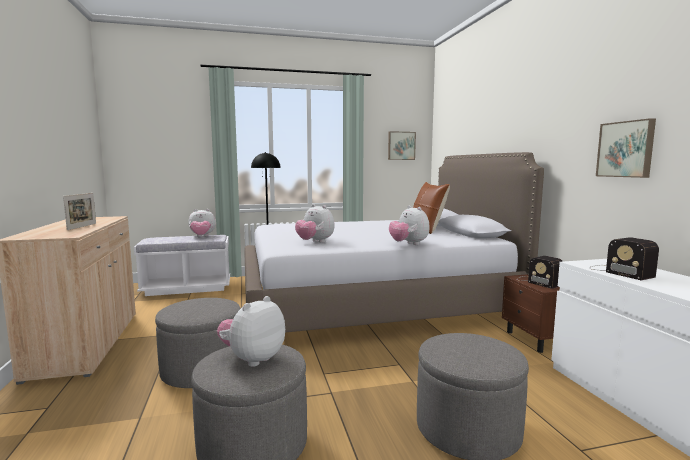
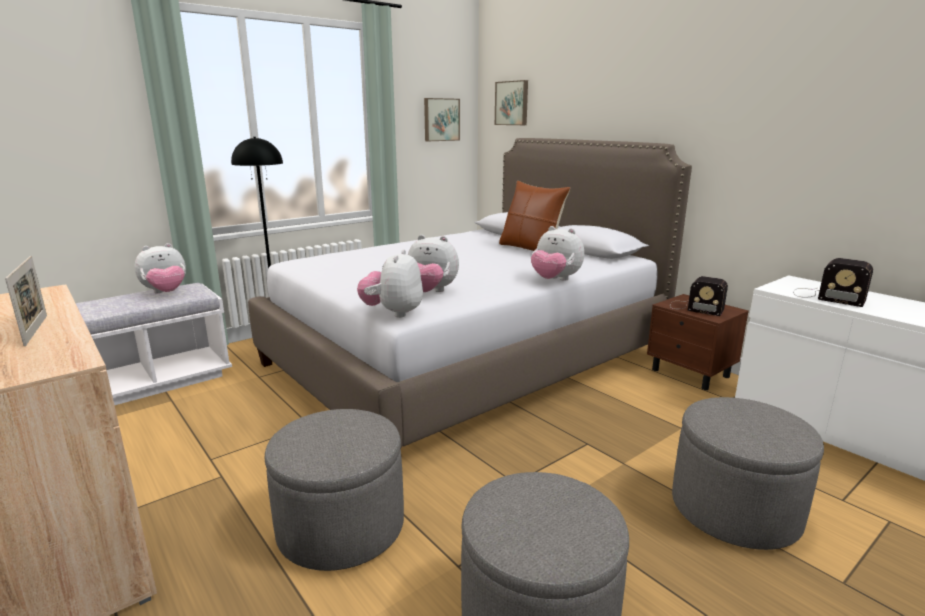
camera: 25 degrees left, 10 degrees up
(252, 359) = (543, 510): plush toy -> plush toy (393, 313)
(626, 149) = (810, 150): picture -> picture (512, 103)

